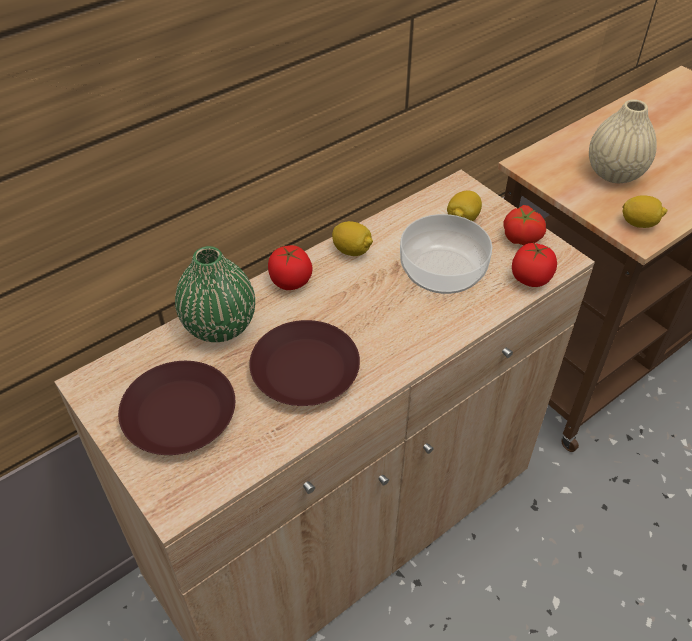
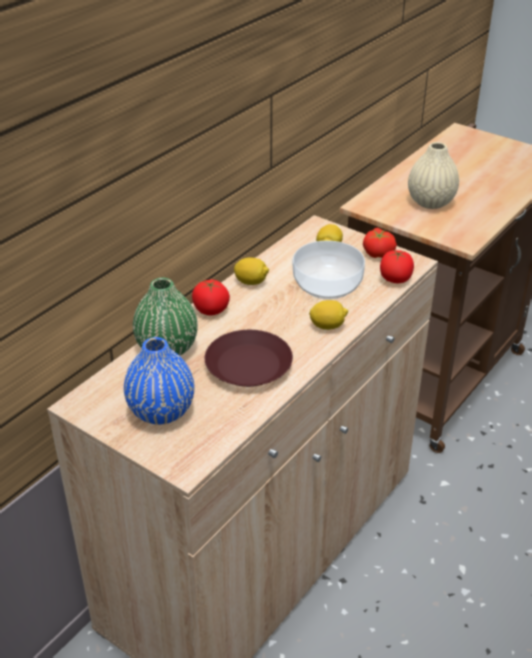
camera: 15 degrees left, 10 degrees down
(178, 414) = (161, 411): brown plate -> blue vase
(639, 223) = (460, 232): lemon -> lemon (328, 326)

